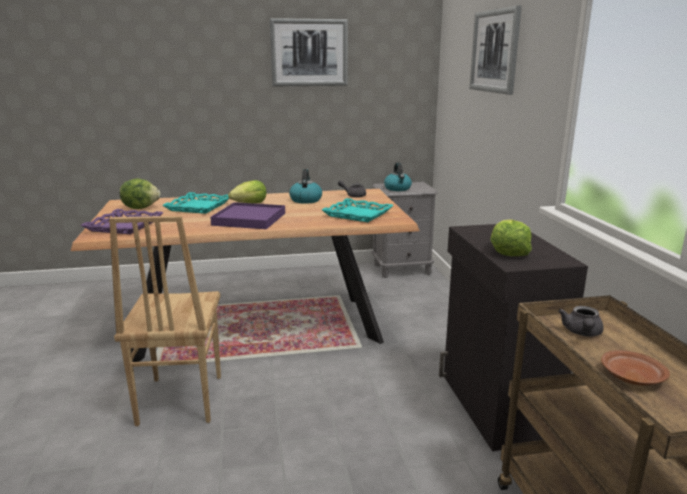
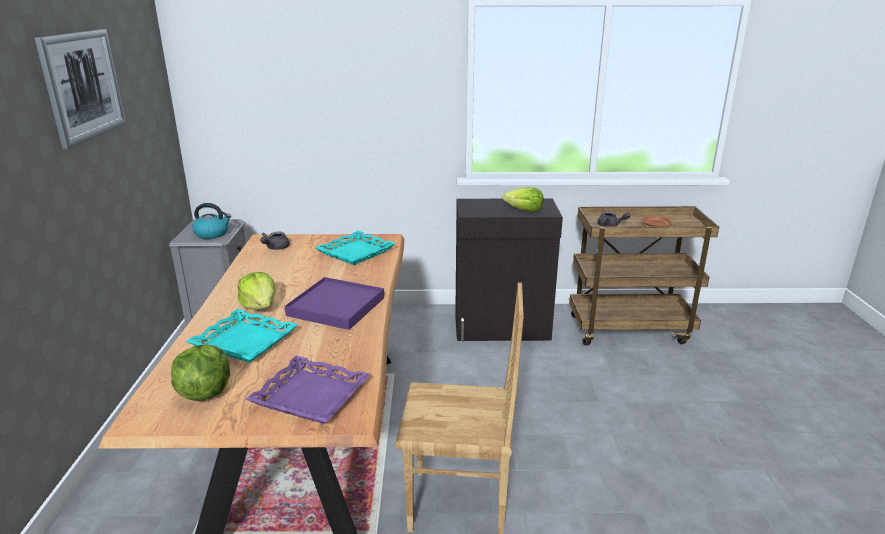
camera: 80 degrees left, 5 degrees up
(305, 200) = (271, 273): kettle -> none
(495, 51) = (327, 61): picture -> none

